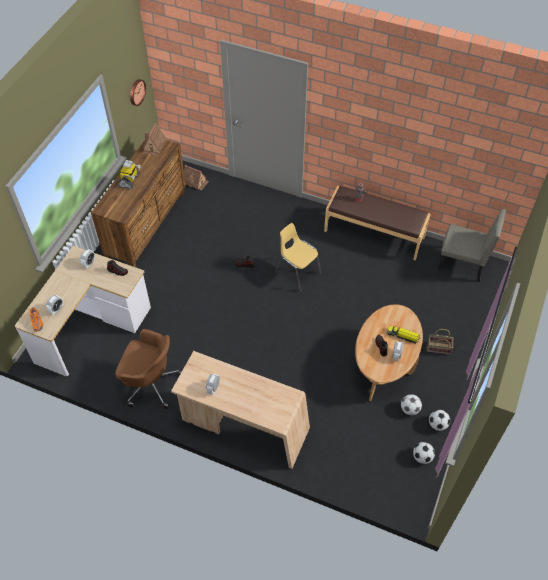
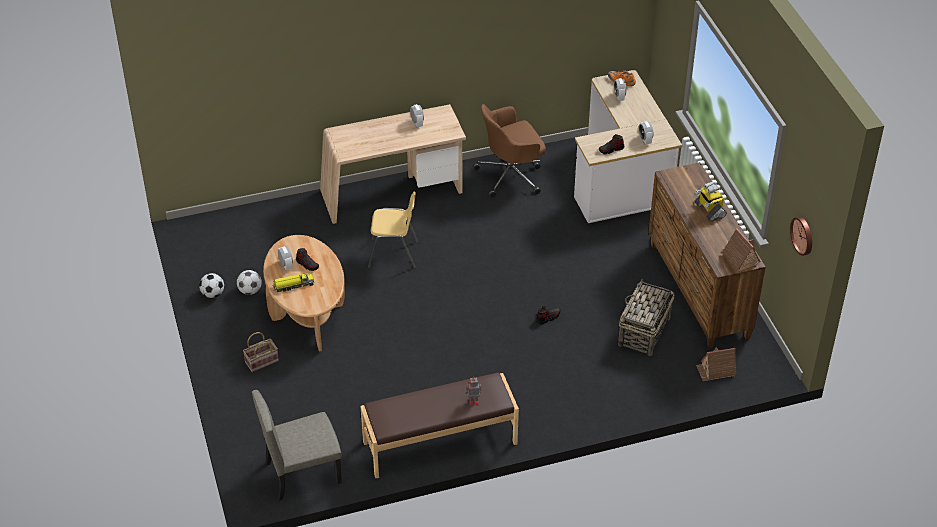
camera: 140 degrees right, 10 degrees down
(204, 223) = (644, 332): none -> basket
(297, 273) = (482, 344): yellow chair -> yellow chair (394, 254)
(422, 457) = (209, 261): football -> none

